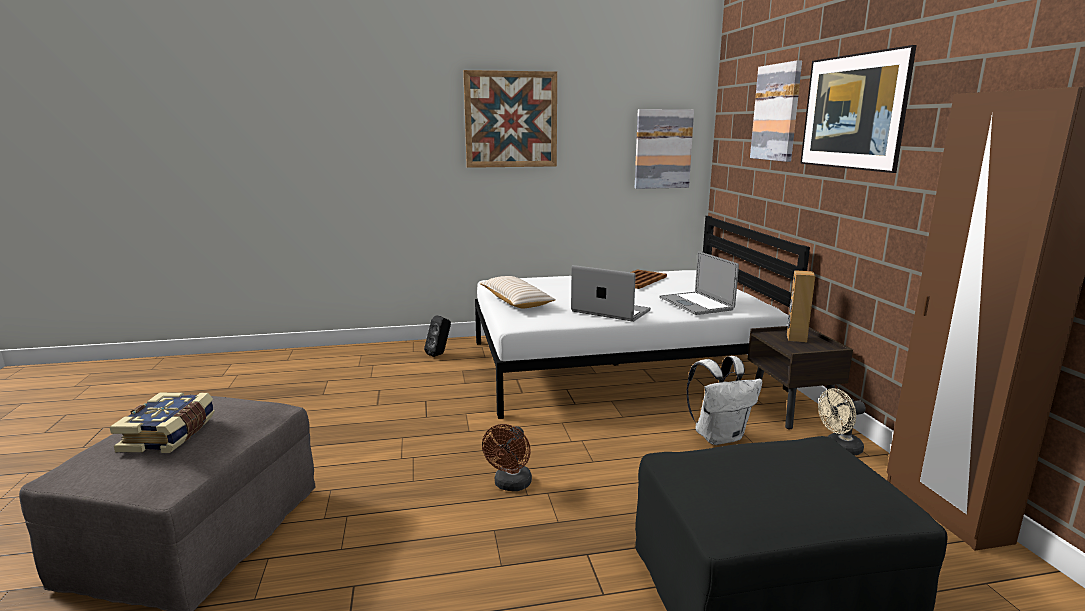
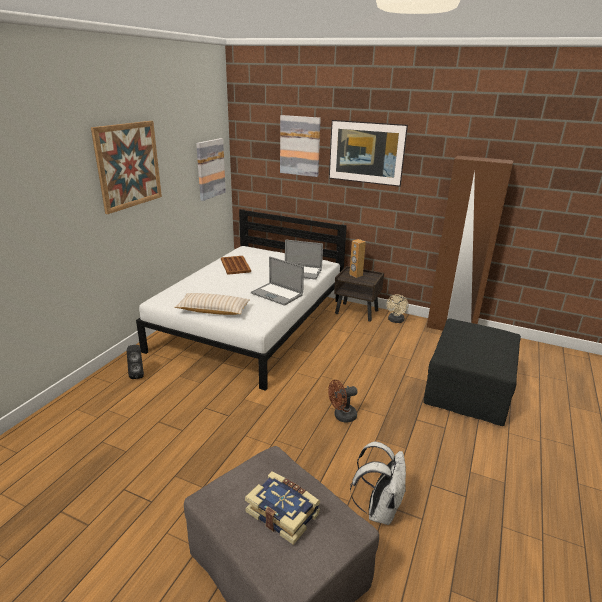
camera: 55 degrees left, 10 degrees up
(511, 485) = (341, 416): brown fan -> brown fan turned 105 degrees clockwise
(610, 311) = (277, 294): laptop -> laptop turned 120 degrees counterclockwise
(719, 436) = (358, 339): white backpack -> white backpack (379, 509)

